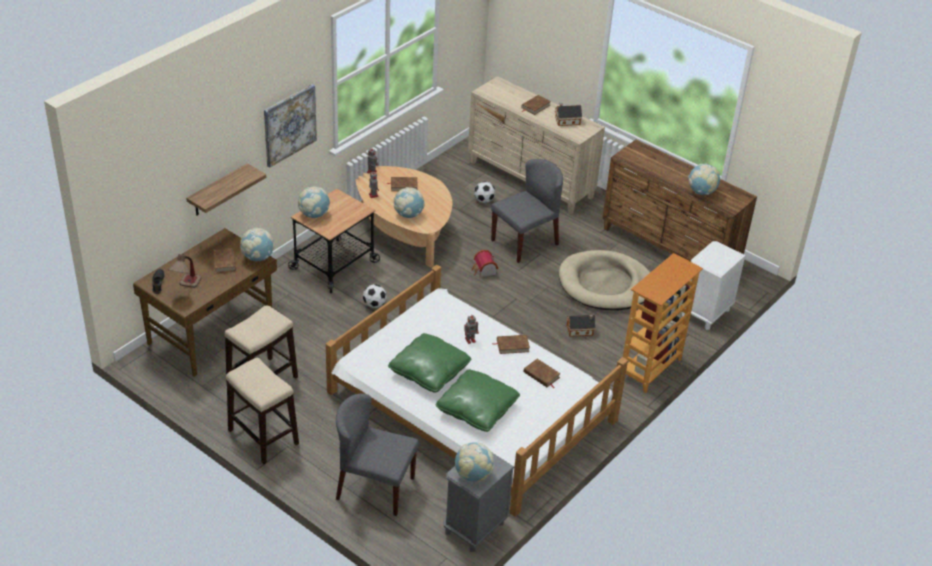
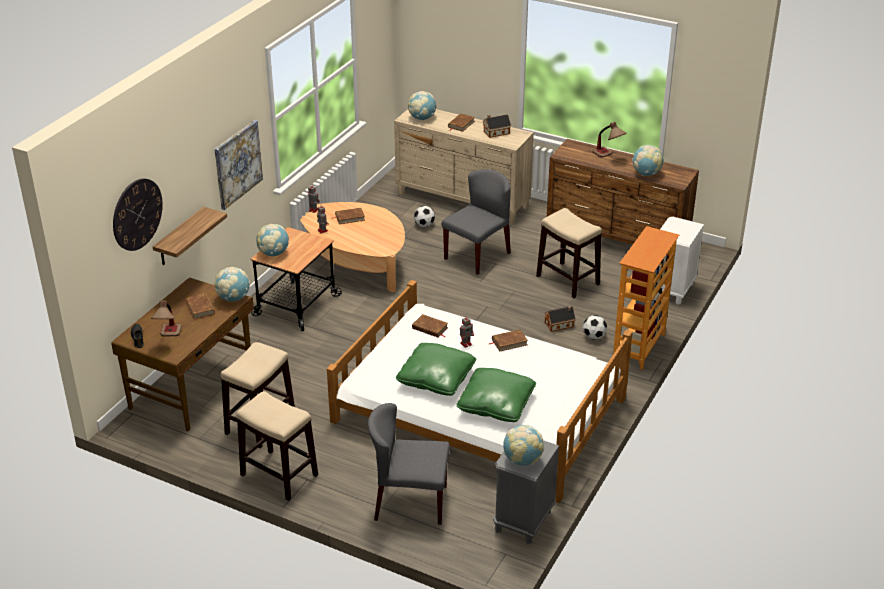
camera: 10 degrees left, 5 degrees down
(171, 168) = (137, 214): none -> wall clock
(374, 305) = (350, 334): football -> football (594, 337)
(408, 215) = (364, 242): globe -> globe (422, 118)
(484, 271) = (447, 287): toy house -> none
(541, 375) = (547, 363): brown book -> brown book (430, 328)
(605, 284) = (568, 280): beige dog bed -> stool
(670, 166) = (608, 156): none -> table lamp

